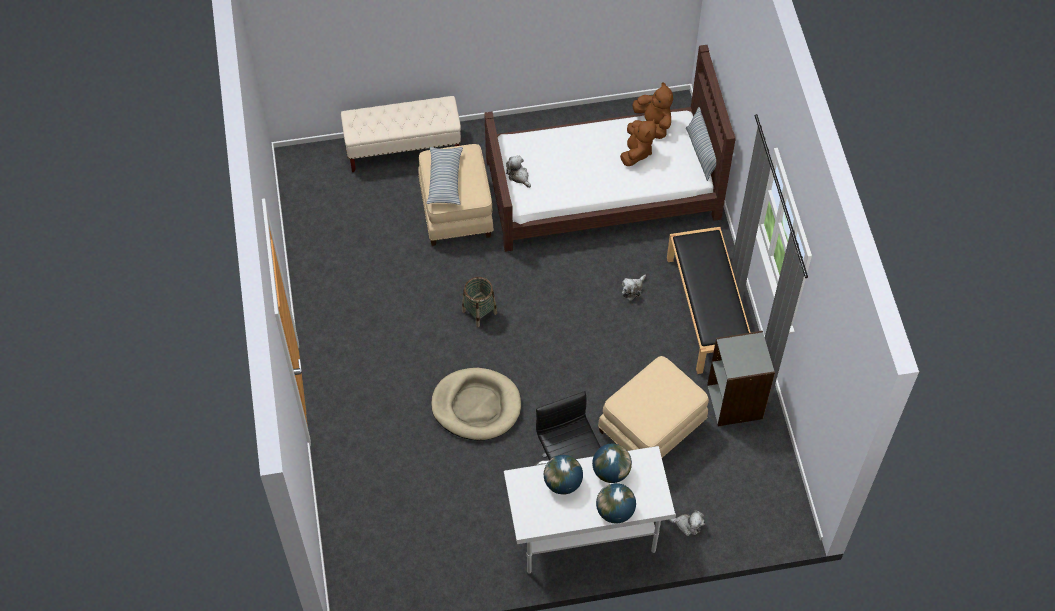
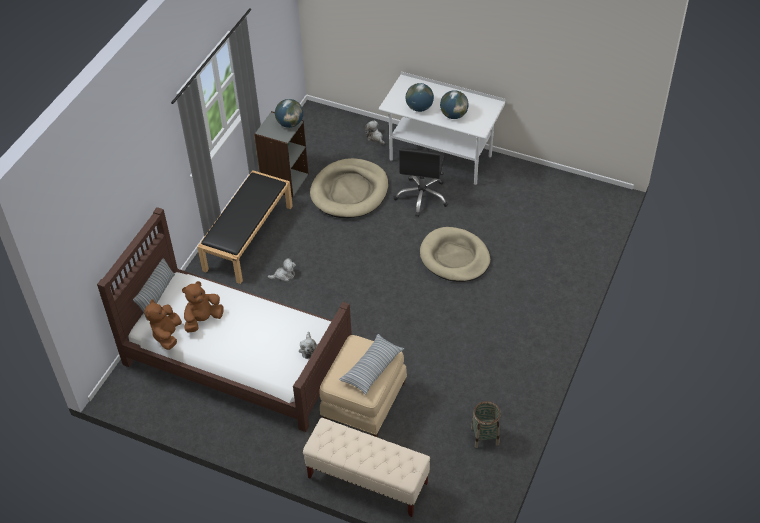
camera: 145 degrees left, 10 degrees down
(479, 312) = (406, 315): basket -> basket (485, 436)
(615, 511) = (434, 90): globe -> globe (289, 123)
(652, 428) = (349, 191): beige ottoman -> beige dog bed

